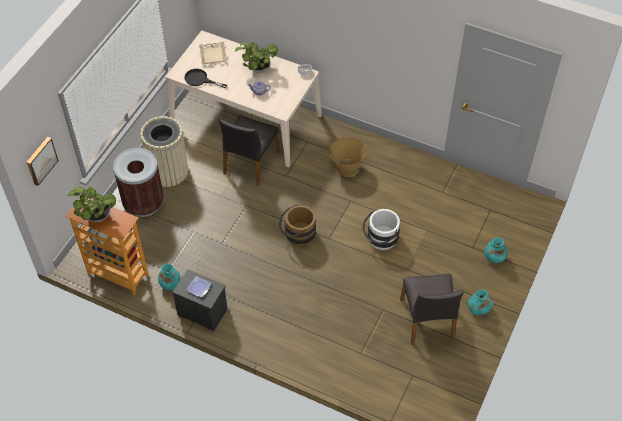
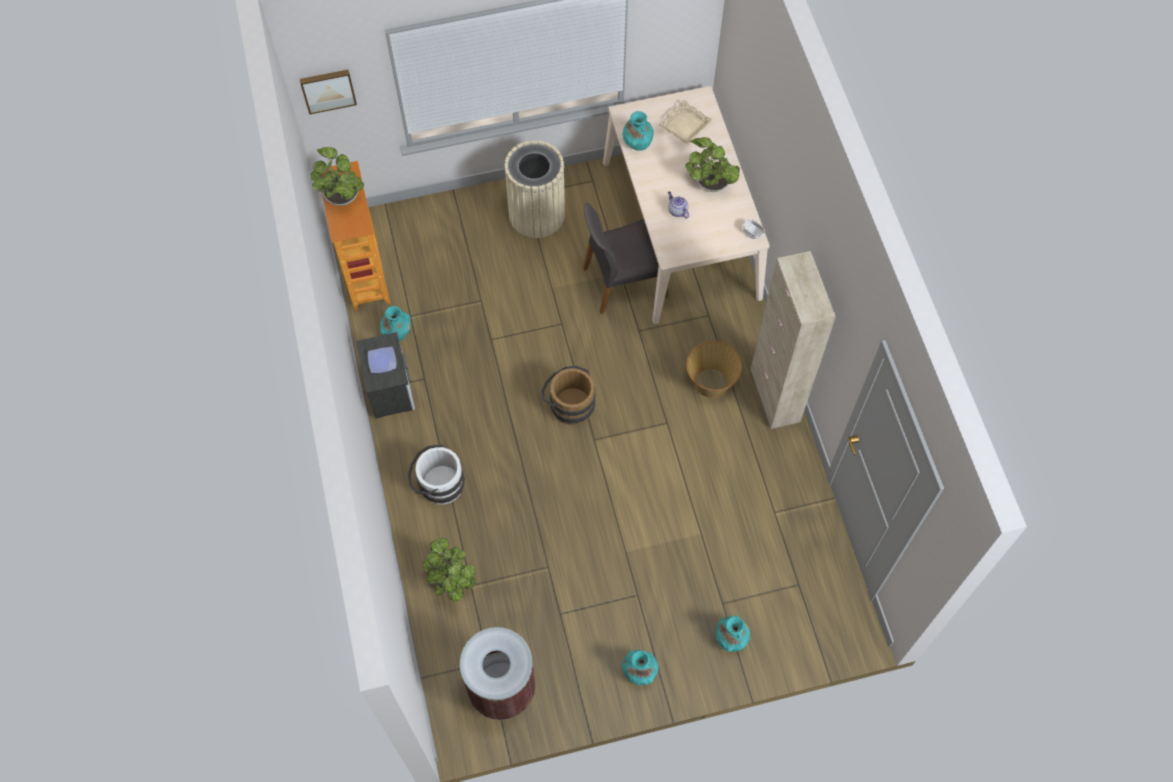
camera: 50 degrees right, 10 degrees up
(143, 203) = (474, 226): brown trash can -> brown trash can (501, 689)
(200, 80) = (637, 141): black frying pan -> turquoise vase
(350, 360) = (451, 581): none -> potted plant
(379, 147) = (774, 395): none -> beige cabinet
(380, 240) = (641, 494): white bucket -> white bucket (437, 484)
(428, 320) = (575, 625): grey chair -> none

